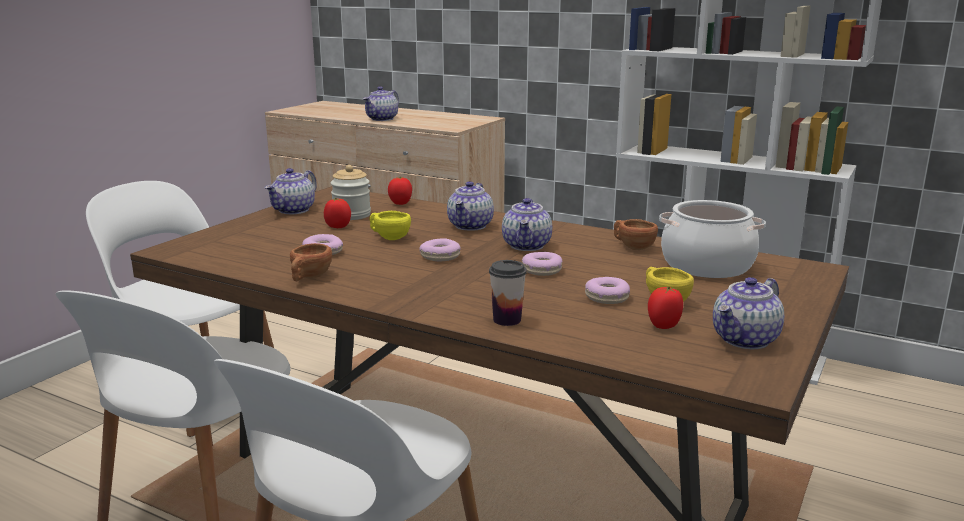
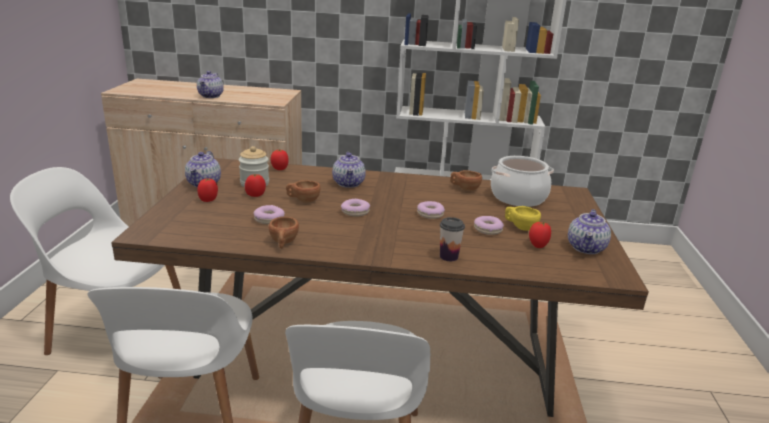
camera: 25 degrees left, 5 degrees up
(278, 226) = (208, 200): none -> tomato
(388, 237) = (303, 200): yellow cup -> brown cup
(527, 246) = (402, 196): teapot -> none

